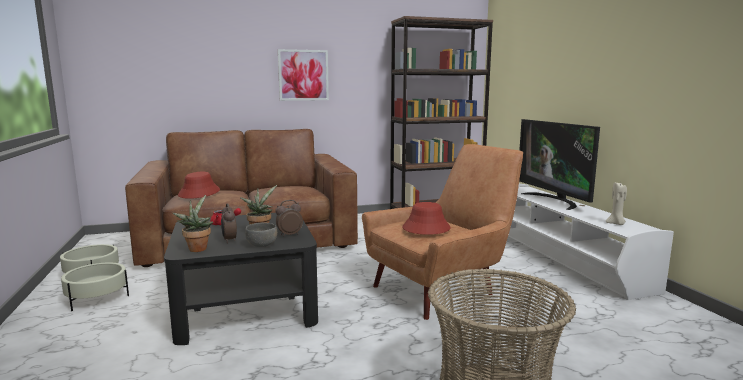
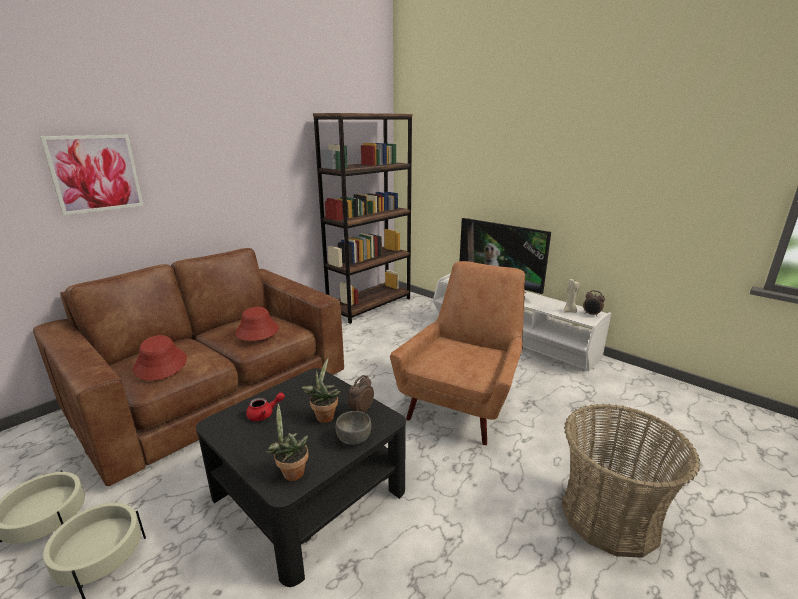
camera: 30 degrees left, 10 degrees up
(229, 240) = (309, 443): alarm clock -> alarm clock (591, 314)
(303, 75) = (225, 182): picture -> picture (95, 173)
(426, 228) = (459, 358): red hat -> red hat (257, 331)

